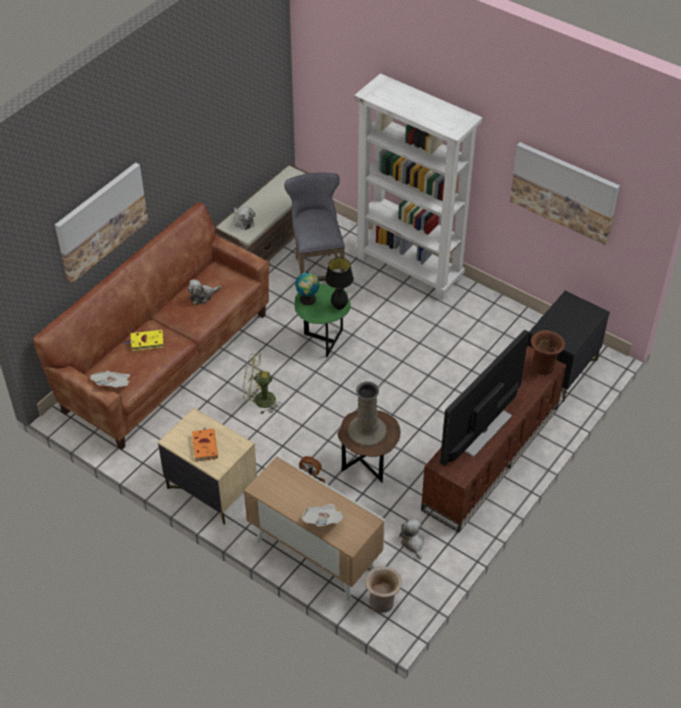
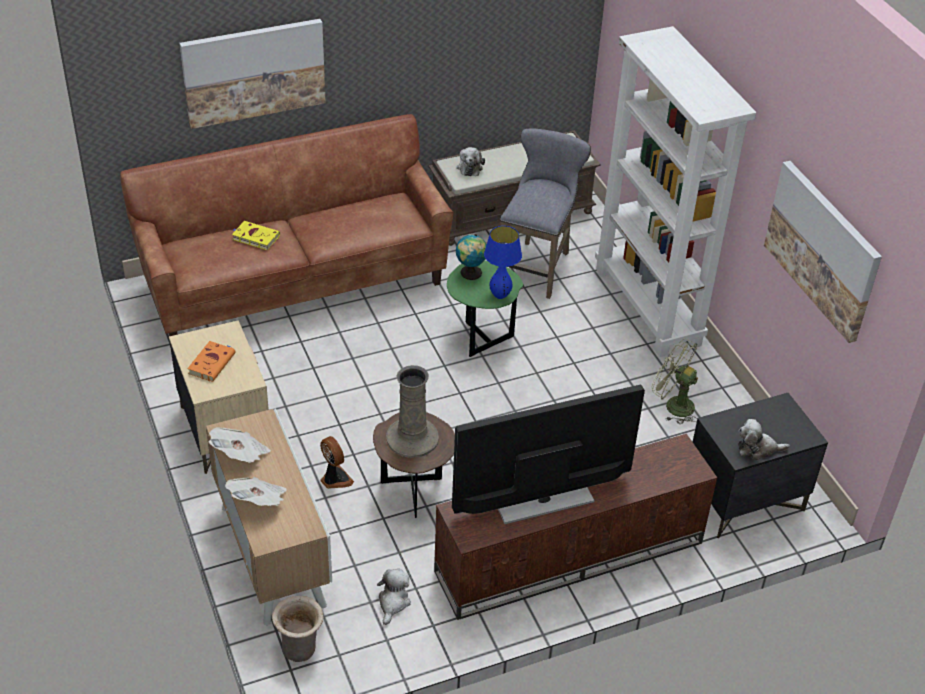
camera: 30 degrees right, 5 degrees down
(113, 385) = (182, 264): newspaper -> newspaper (240, 455)
(203, 296) = (355, 219): plush toy -> plush toy (757, 449)
(259, 400) = (356, 366): green fan -> green fan (673, 405)
(339, 307) = (500, 295): black table lamp -> blue table lamp
(543, 366) = (685, 465): brown vase -> none

